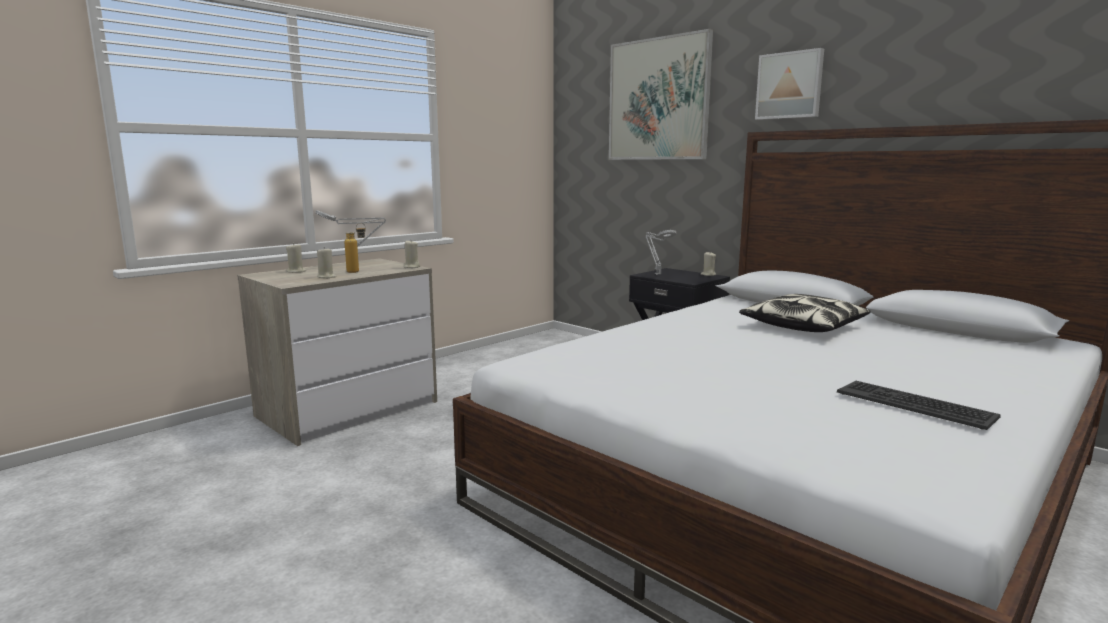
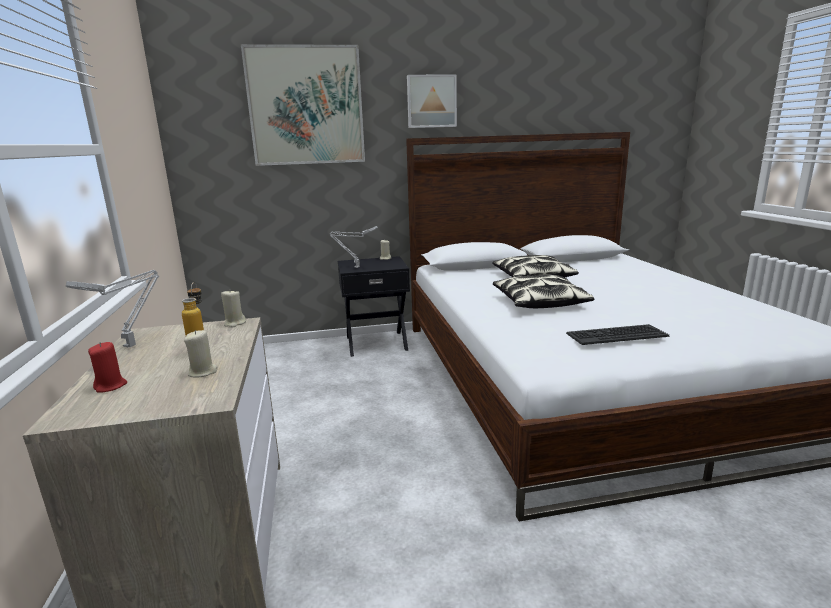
camera: 55 degrees left, 5 degrees up
(296, 271) = (111, 386): beige candle -> red candle
(708, 339) = (539, 302): none -> pillow
(914, 404) = (702, 300): keyboard -> keyboard (616, 335)

